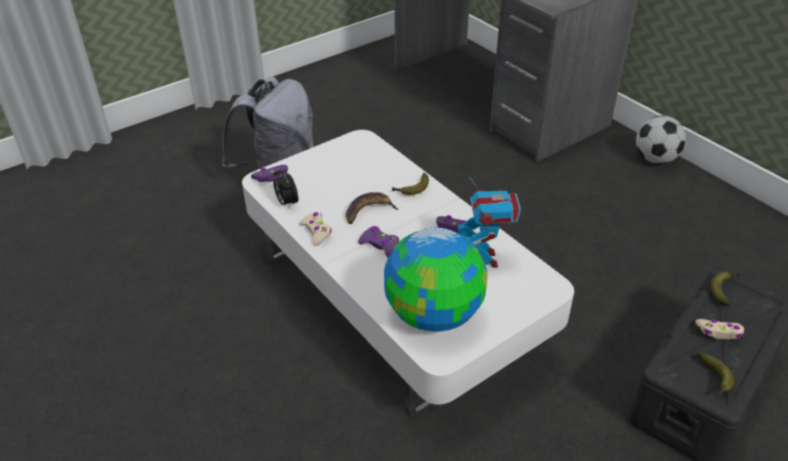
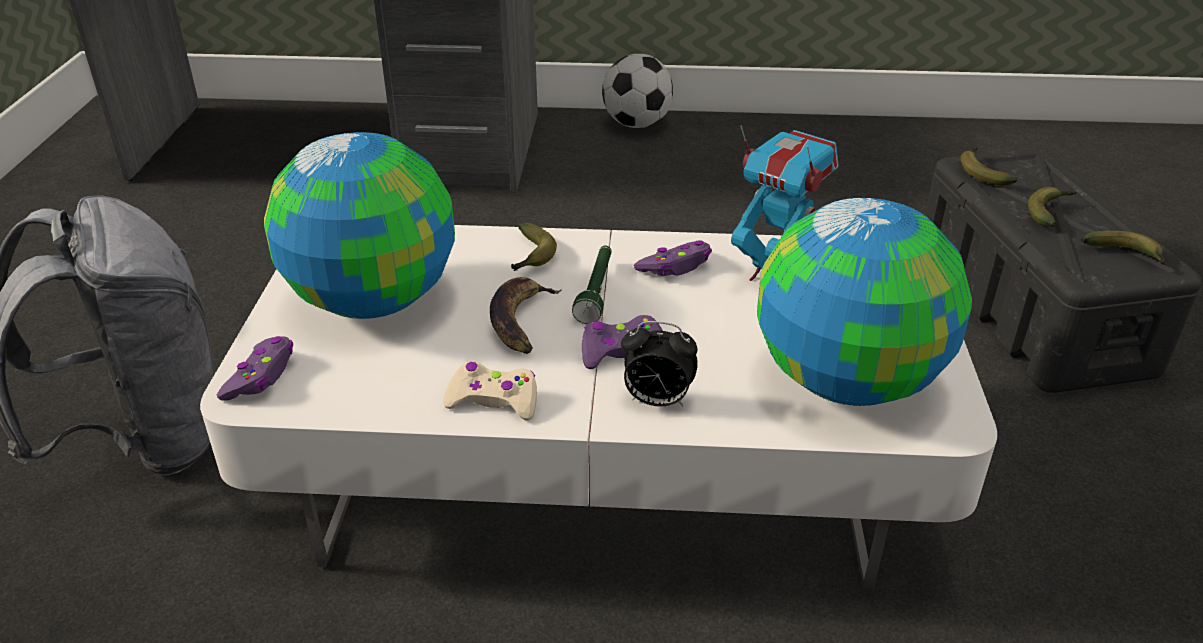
camera: 50 degrees left, 5 degrees down
(287, 202) = (362, 394): alarm clock -> alarm clock (656, 401)
(338, 172) = (374, 299): none -> globe
(410, 218) = (596, 291): none -> green flashlight
(719, 332) = (1050, 212): beige game controller -> banana

